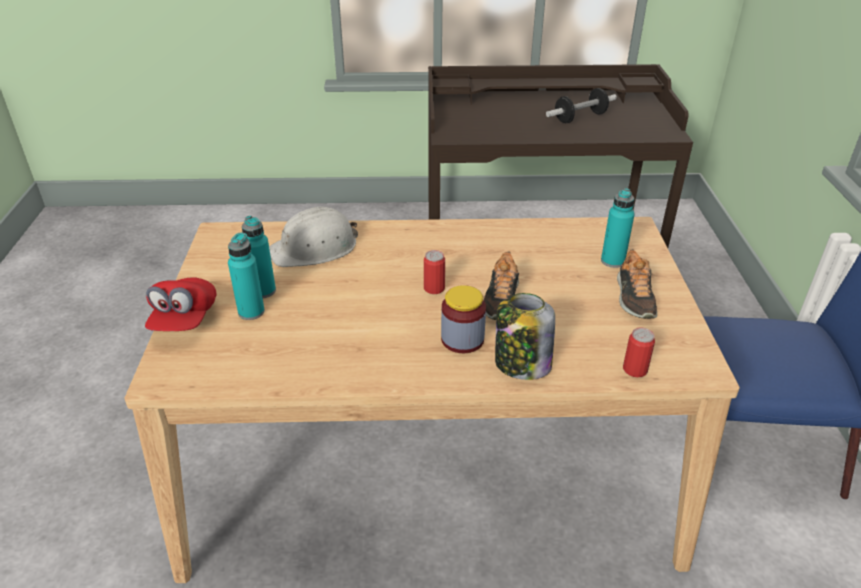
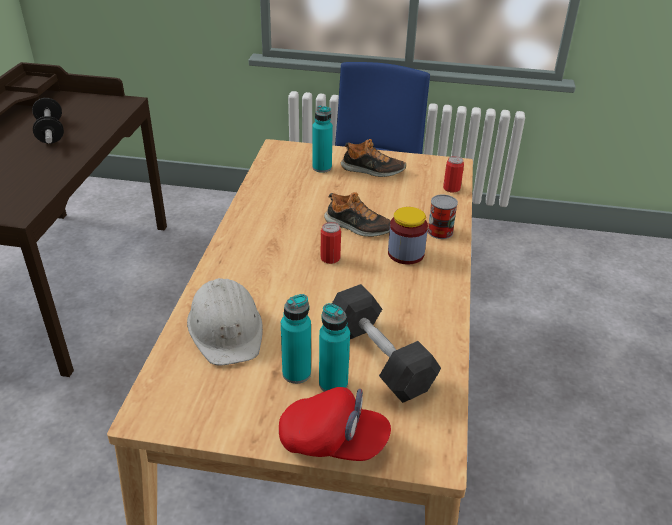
camera: 80 degrees left, 0 degrees up
(285, 335) = (379, 358): none -> grey dumbbell
(521, 364) = (440, 231): jar -> can

